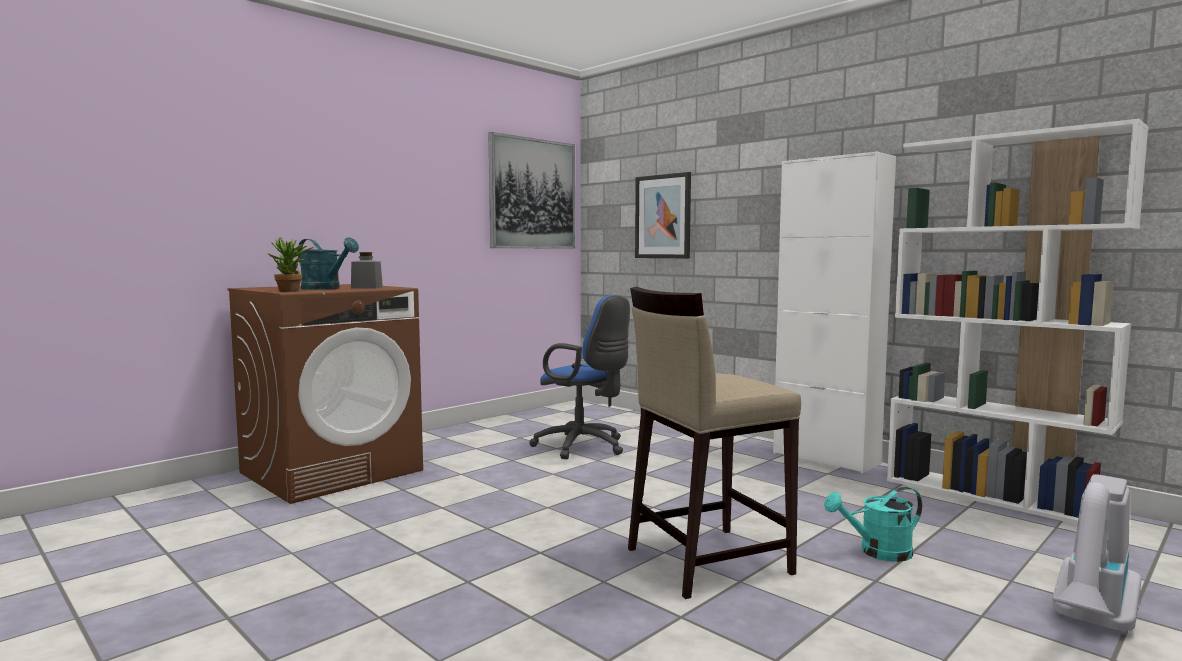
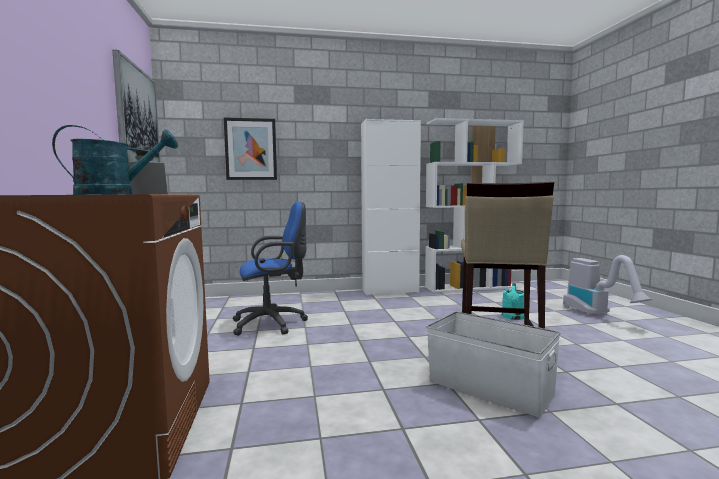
camera: 55 degrees left, 0 degrees up
(292, 291) = (123, 193): potted plant -> none
(554, 575) = (490, 388): none -> white storage box

